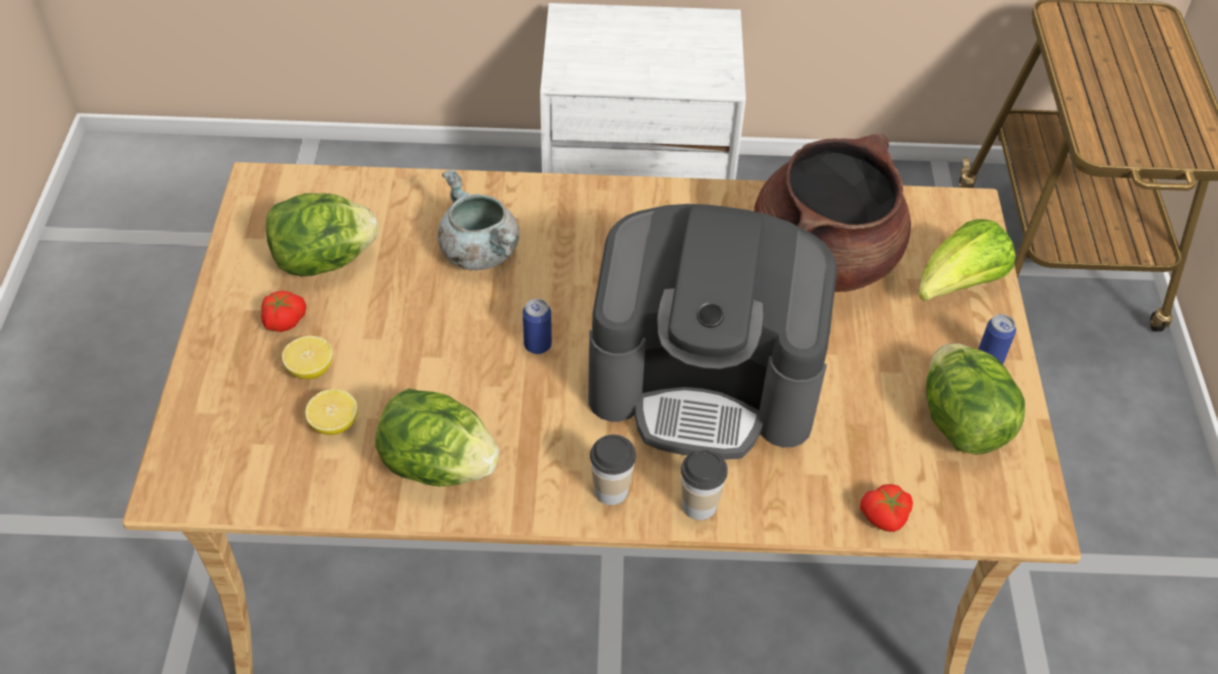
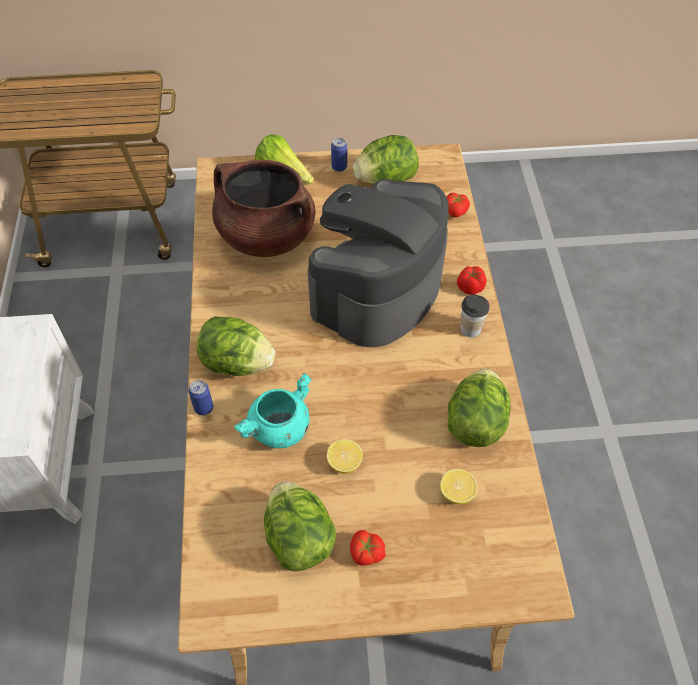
camera: 95 degrees left, 5 degrees up
(310, 369) = (411, 520): lemon -> lemon (344, 463)
(478, 252) = (279, 429): grey cooking pot -> turquoise cooking pot
(537, 345) = (364, 380): can -> can (204, 408)
(590, 217) = (237, 363): none -> lettuce
(699, 505) = (469, 287): cup -> tomato
(705, 380) = (377, 289): coffee machine -> coffee machine turned 150 degrees counterclockwise

